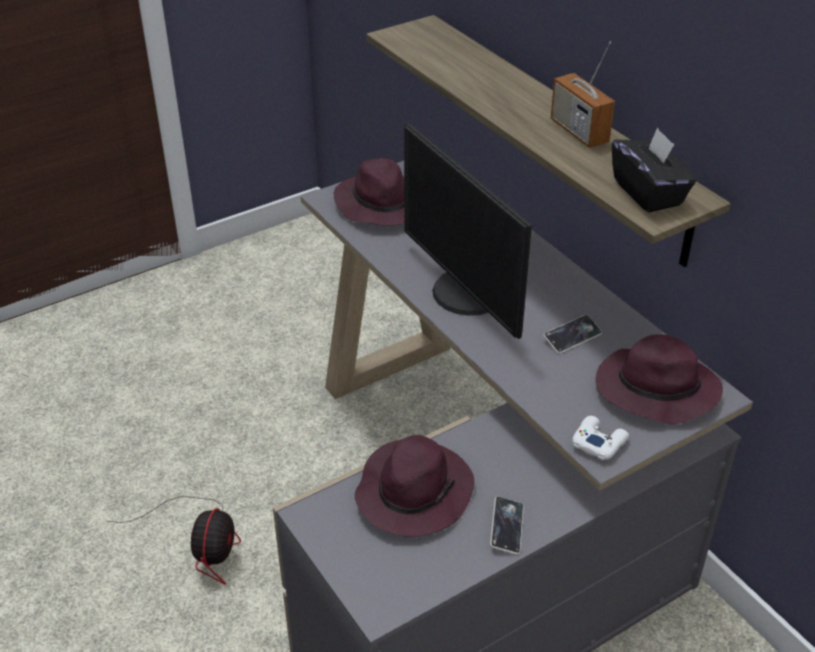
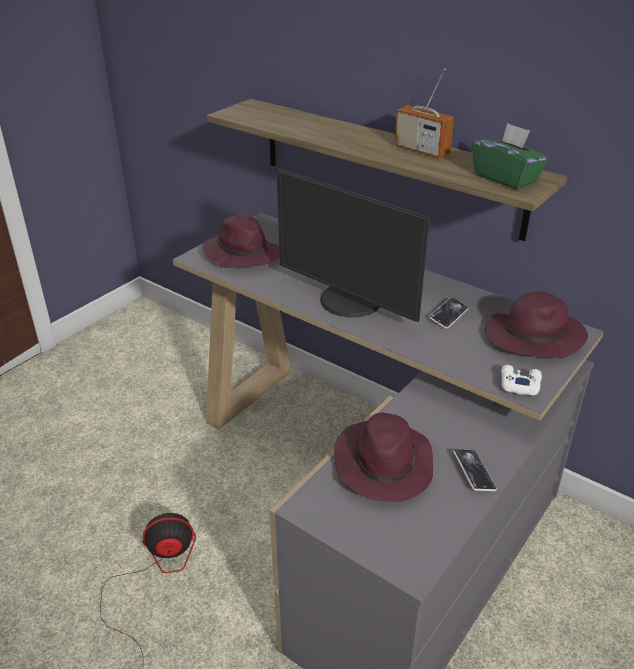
camera: 20 degrees left, 5 degrees down
(202, 543) = (155, 576): fan -> fan turned 90 degrees counterclockwise
(648, 193) = (506, 178): black tissue box -> green tissue box

